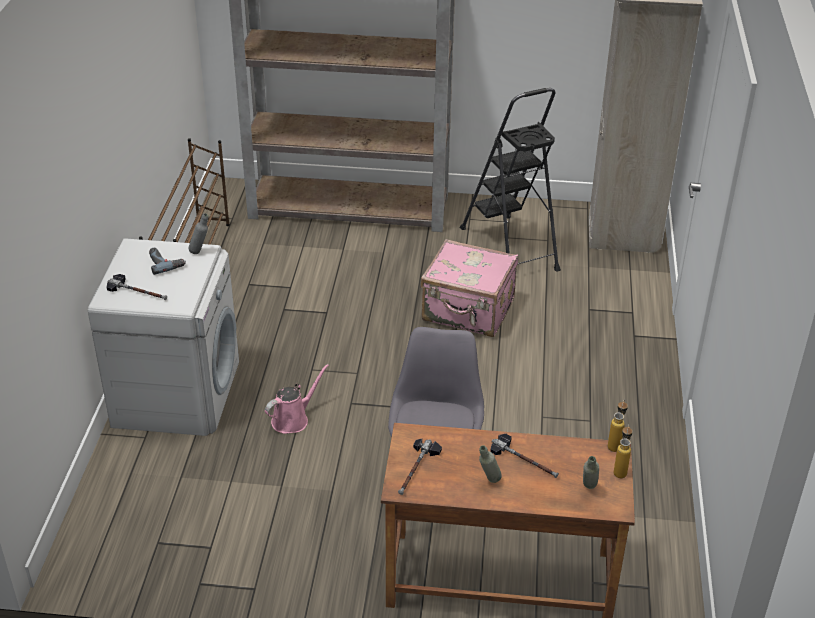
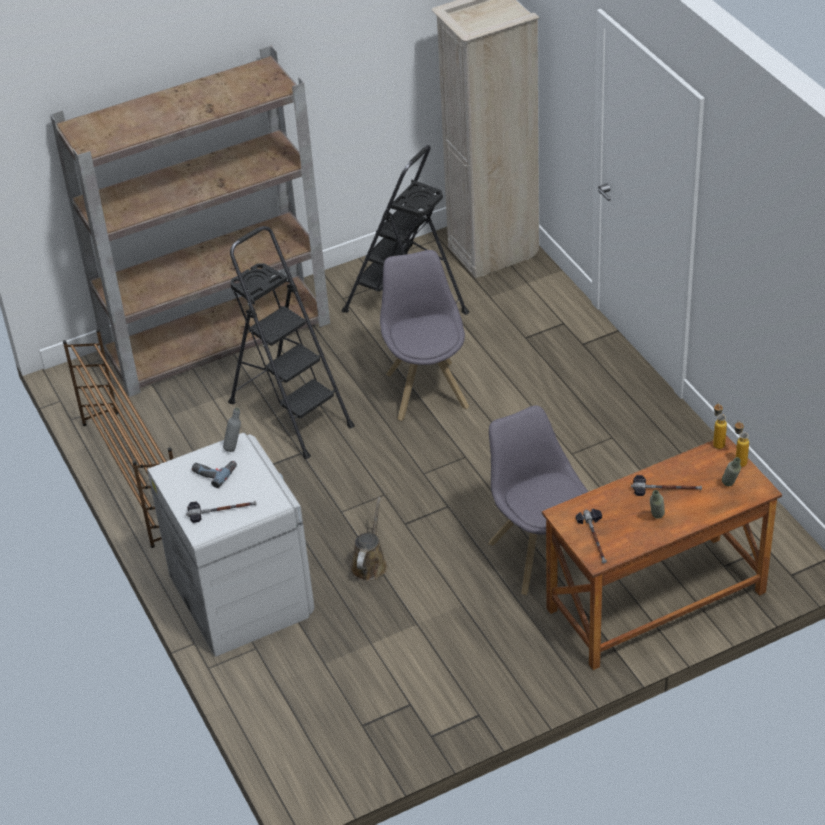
camera: 30 degrees left, 5 degrees up
(293, 419) = (369, 564): pink watering can -> brown watering can
(348, 280) = (289, 412): none -> step ladder
(468, 311) = (426, 390): pink suitcase -> grey chair

